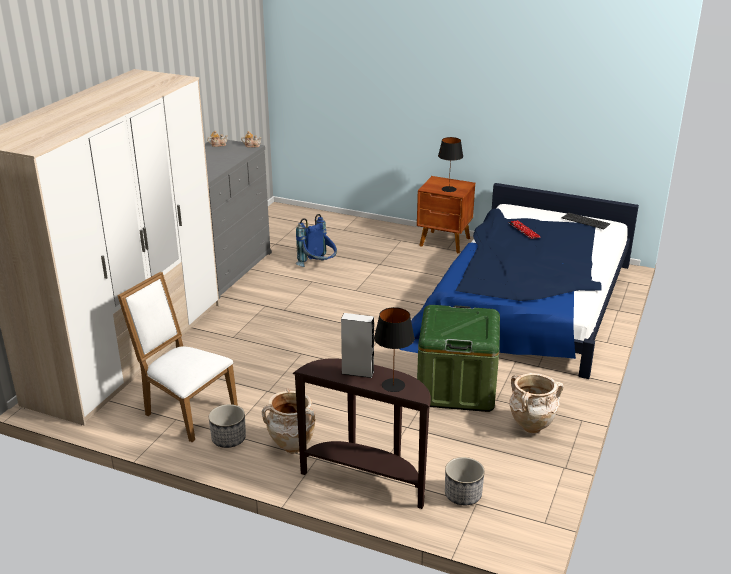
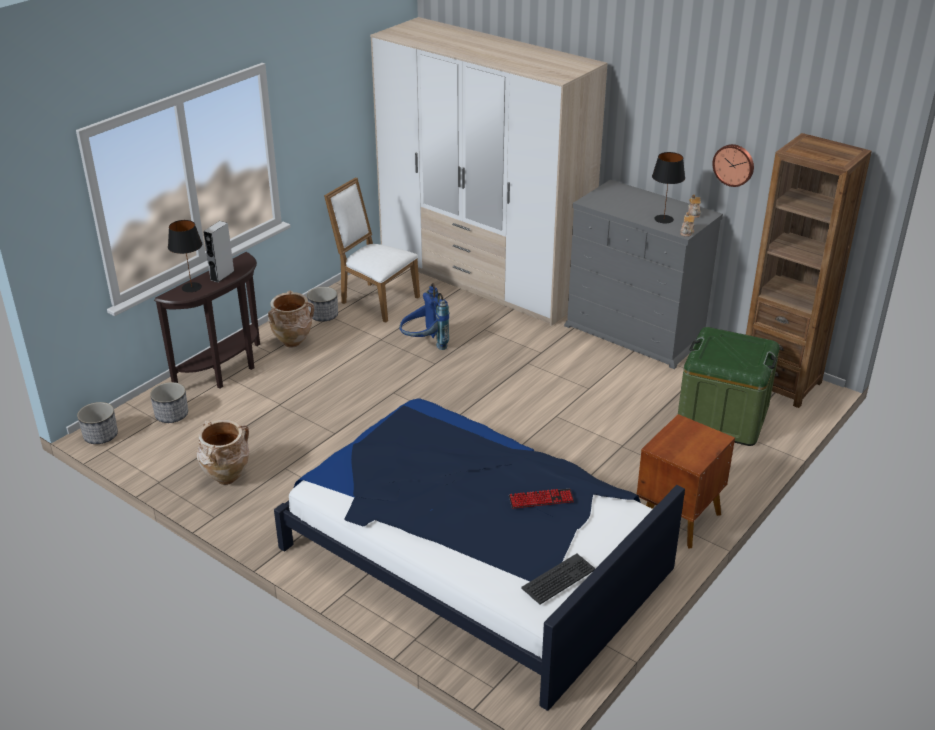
camera: 105 degrees right, 5 degrees up
(185, 410) = (375, 300): white chair -> white chair turned 105 degrees counterclockwise
(209, 96) = (734, 164): none -> wall clock
(277, 218) = (779, 383): none -> brown bookcase
(318, 267) = (624, 398): blue backpack -> blue backpack (424, 344)
(448, 189) = (675, 441): black table lamp -> black table lamp (663, 219)
(456, 388) = (321, 447): green storage box -> green storage box (722, 417)
(527, 537) = (100, 436): none -> planter

